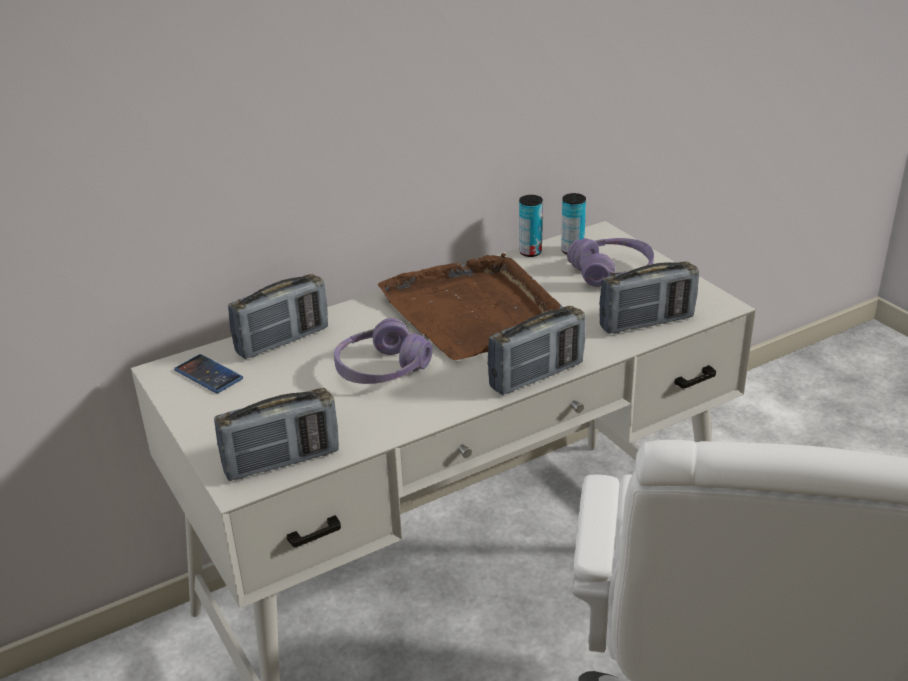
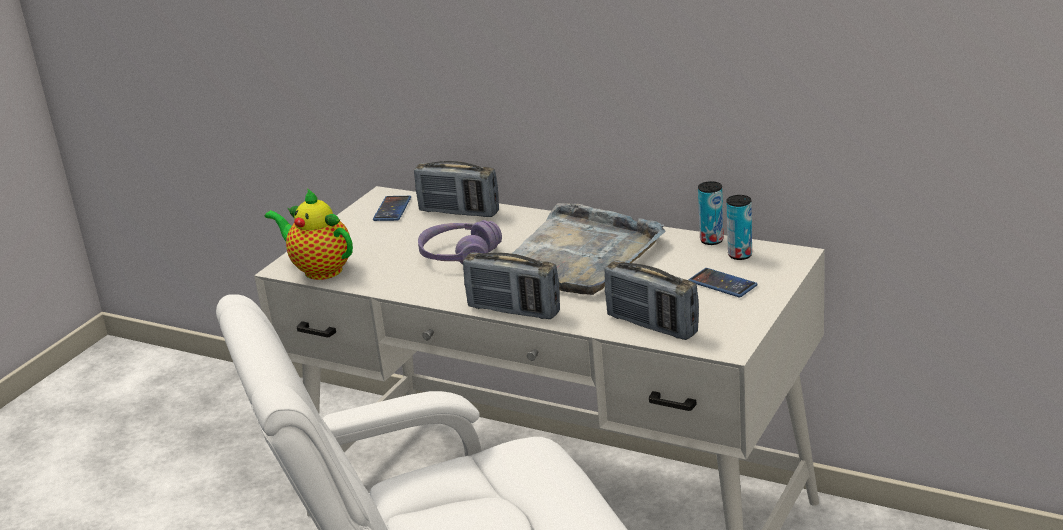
camera: 60 degrees right, 5 degrees down
(282, 461) = (319, 270): radio -> teapot
(475, 312) = (581, 256): brown tray -> grey tray
(612, 273) = (722, 284): purple headphones -> phone

